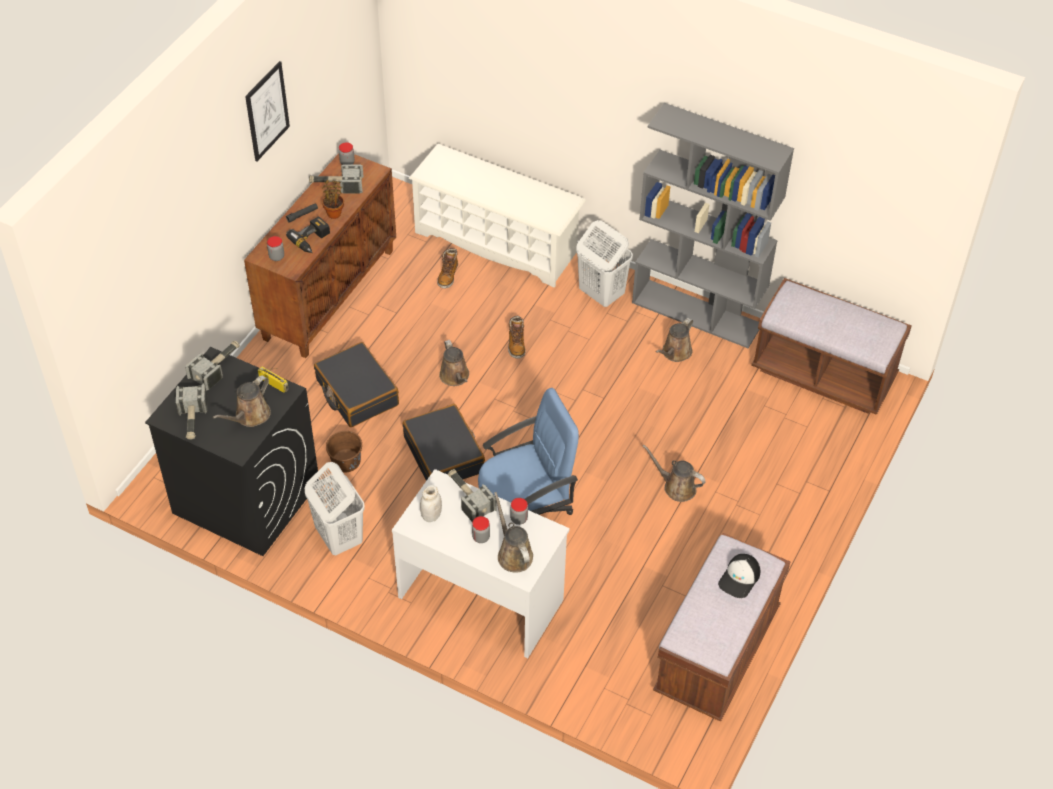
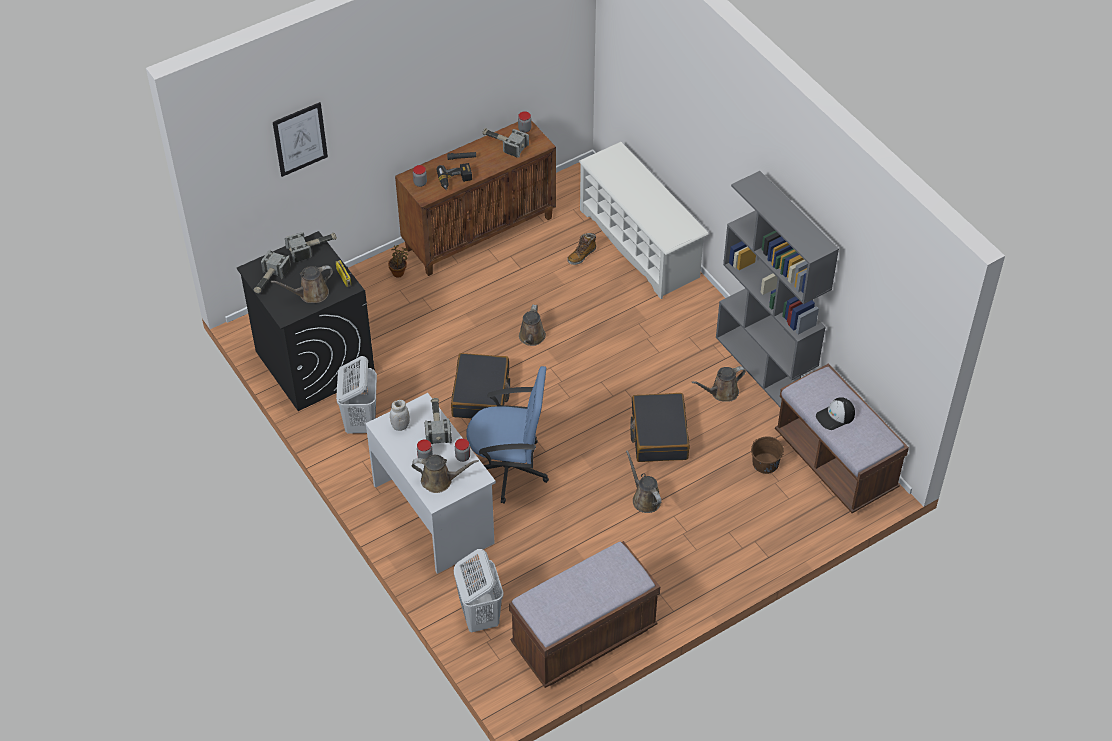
camera: 30 degrees right, 0 degrees up
(267, 111) = (444, 62): picture -> picture (300, 139)
(334, 212) = (487, 165): potted plant -> potted plant (399, 272)
(346, 461) = (405, 367): brown bucket -> brown bucket (765, 463)
(356, 393) = (448, 318): black suitcase -> black suitcase (659, 434)
(513, 554) = (440, 480): brown watering can -> brown watering can turned 90 degrees clockwise
(516, 344) = (597, 332): boot -> none
(601, 294) = (695, 320): white laundry basket -> white laundry basket (479, 616)
(740, 578) = (608, 580): cap -> cap (835, 416)

